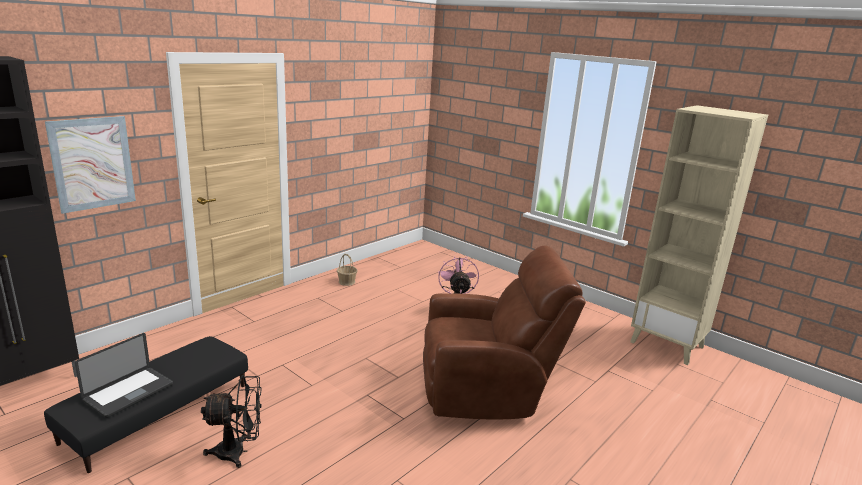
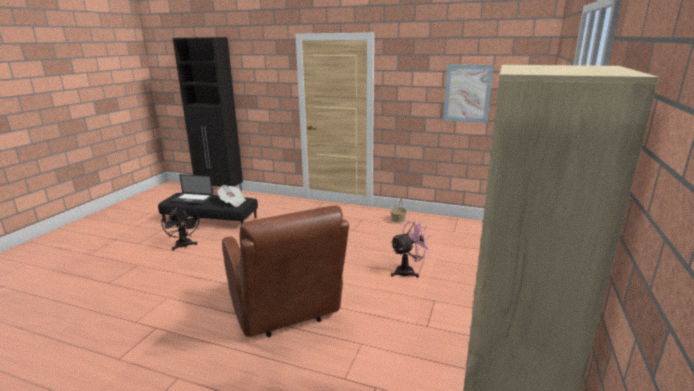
camera: 70 degrees right, 0 degrees up
(92, 163) = (258, 94): picture -> picture (467, 93)
(204, 355) = (232, 202): none -> newspaper

